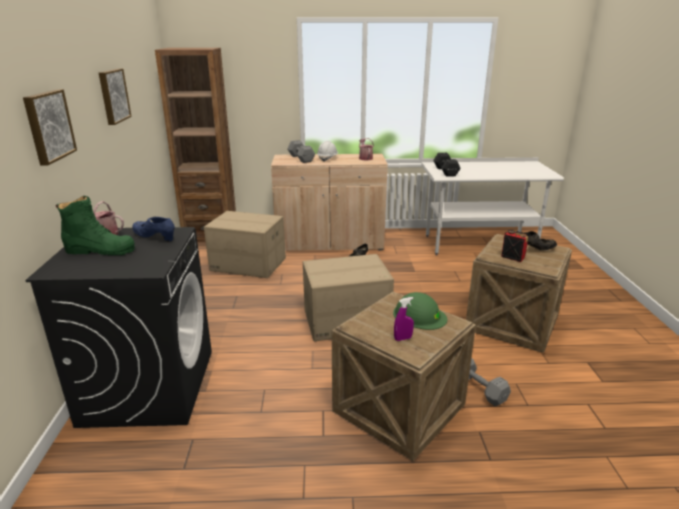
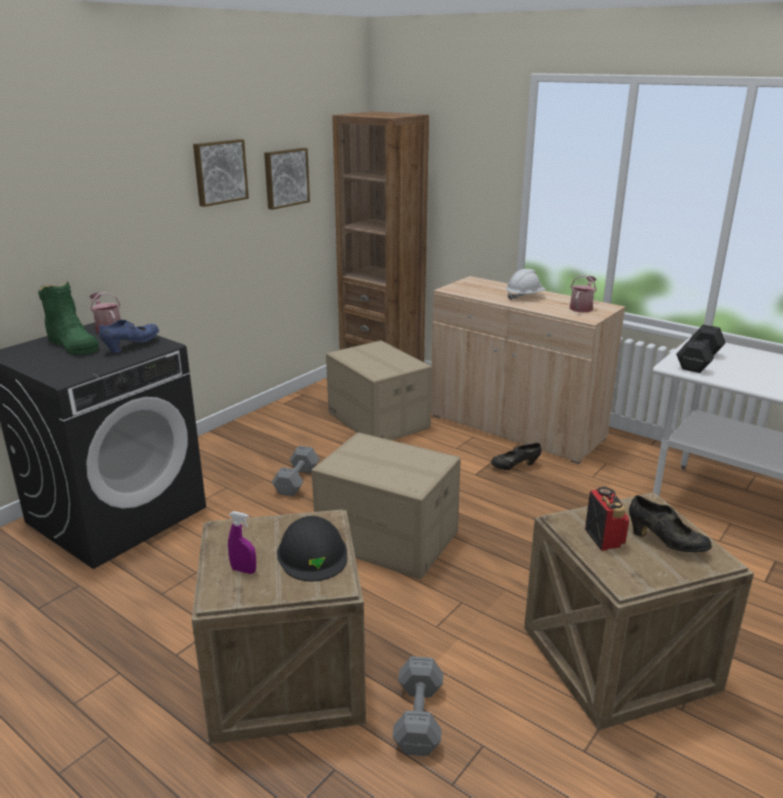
camera: 40 degrees right, 0 degrees up
(48, 126) = (72, 201): picture -> picture (285, 177)
(155, 238) = (132, 346): blue shoe -> blue shoe turned 60 degrees clockwise
(301, 158) = (490, 289): grey dumbbell -> grey dumbbell (298, 480)
(419, 316) = (312, 554): green hard hat -> black hard hat

